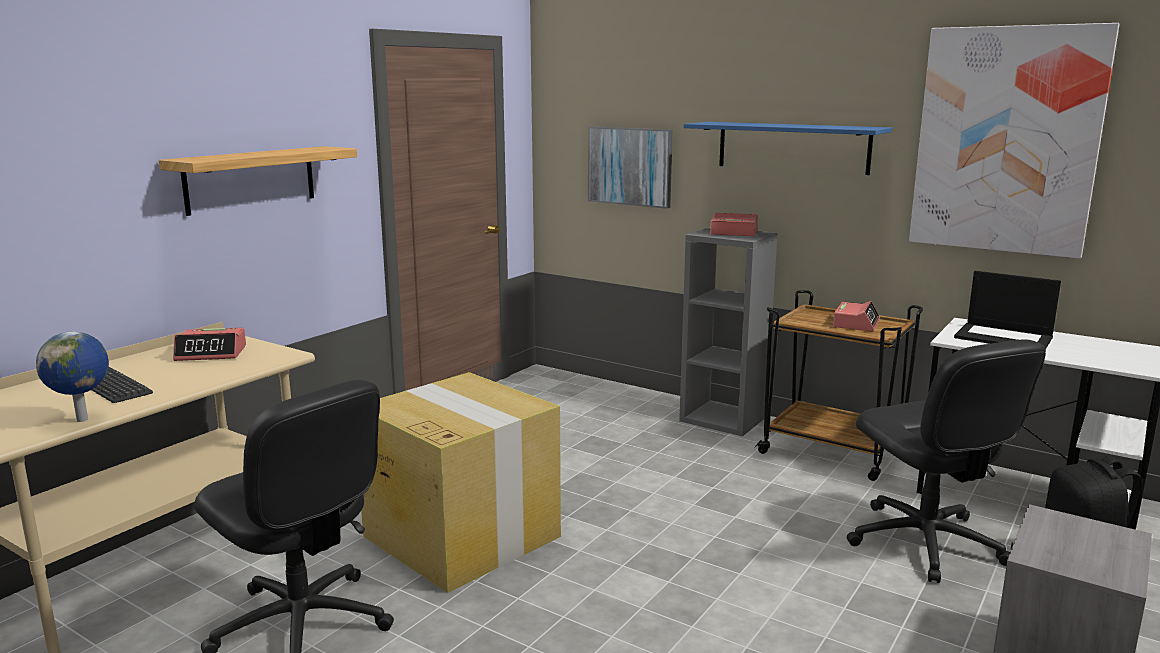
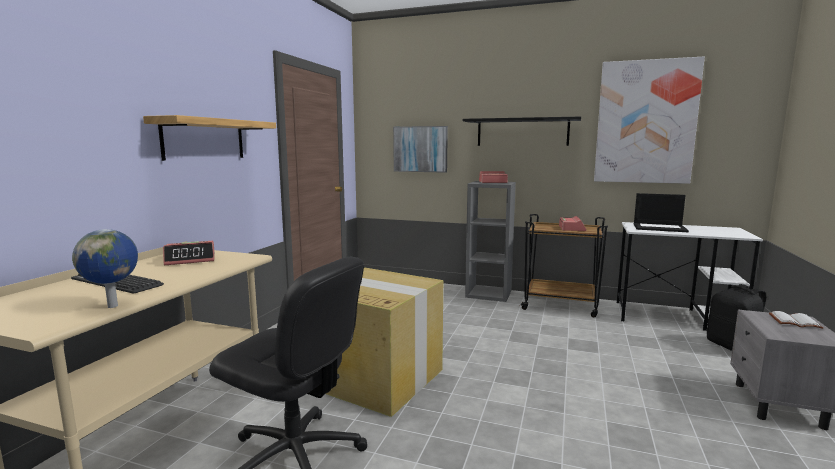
camera: 15 degrees left, 5 degrees down
(792, 147) = (522, 132): blue shelf -> black shelf
(925, 542) = (648, 346): black office chair -> none
(1099, 538) = (794, 322): none -> white book

